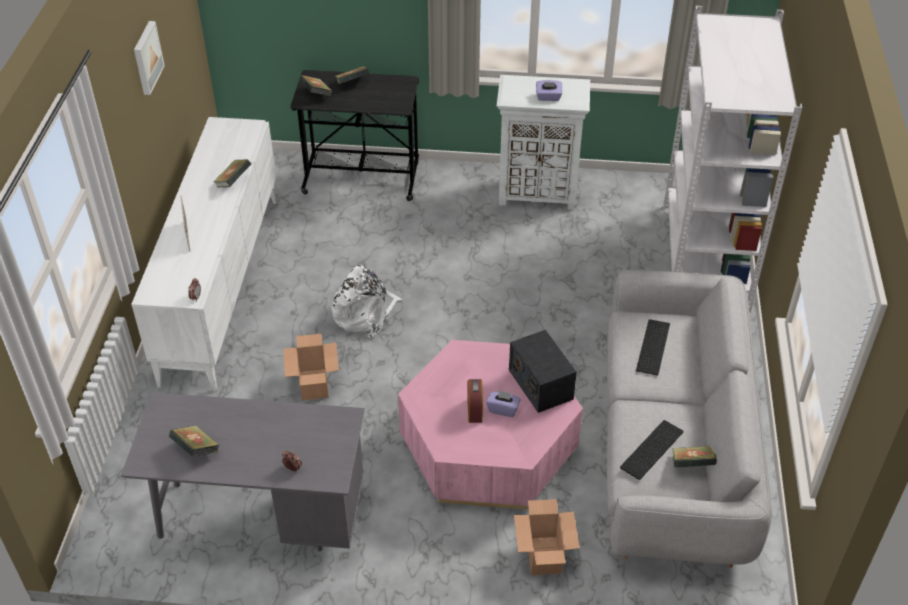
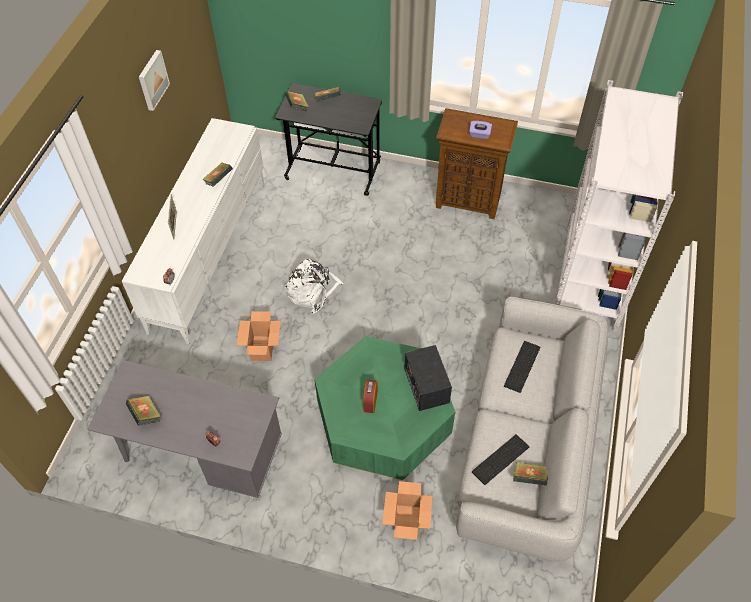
camera: 10 degrees right, 10 degrees up
(488, 446) = (383, 421): pink coffee table -> green coffee table
(503, 409) = (392, 404): purple tissue box -> none
(538, 194) = (469, 201): white cabinet -> brown cabinet

